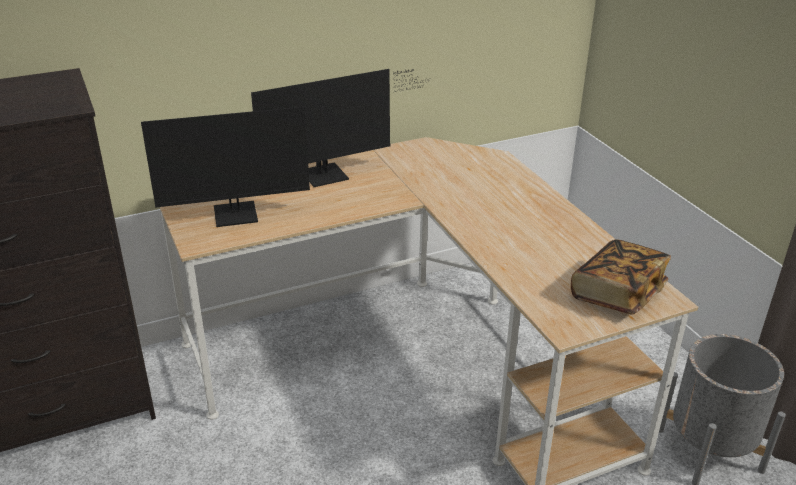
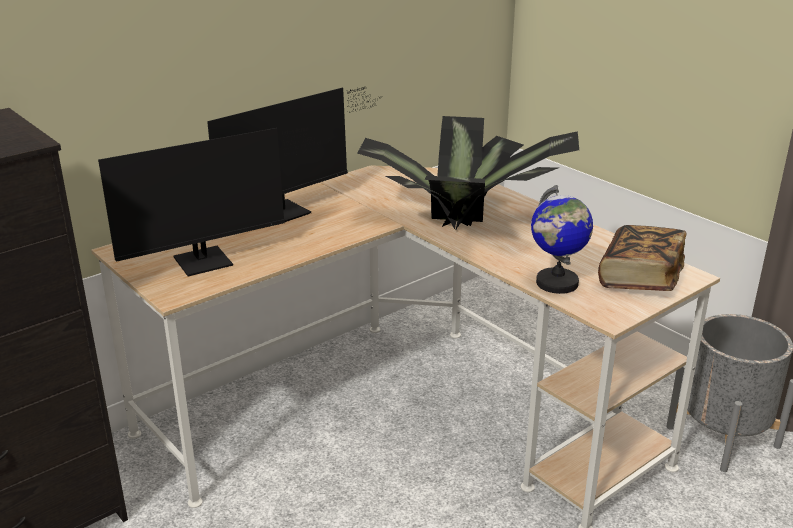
camera: 15 degrees left, 5 degrees down
(482, 212) = (467, 224): none -> potted plant
(533, 286) = (557, 283): none -> globe

